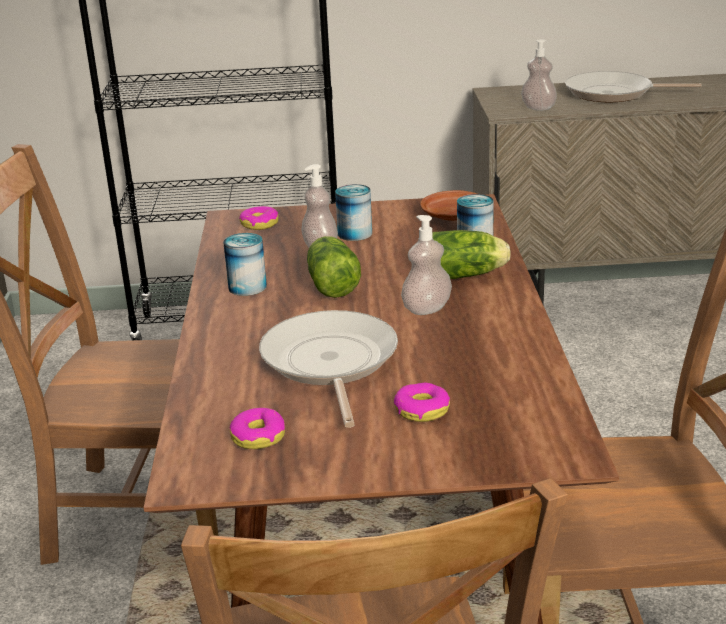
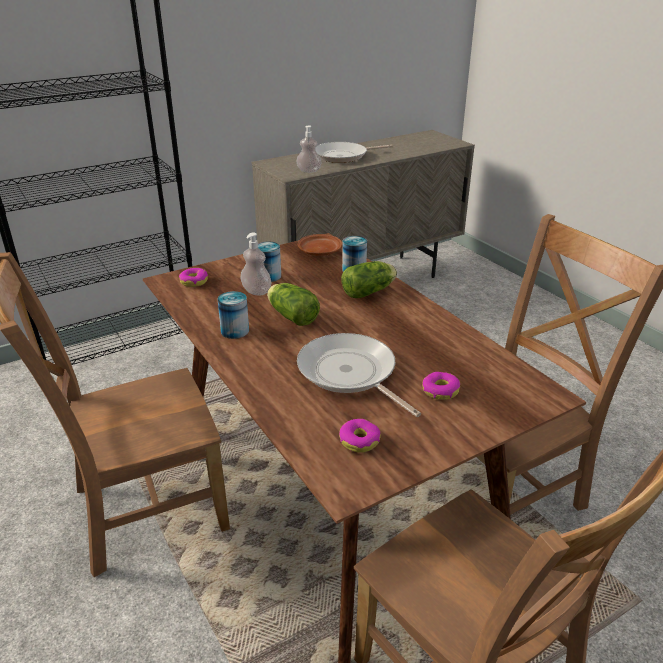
camera: 30 degrees left, 5 degrees up
(427, 309) = (370, 320): soap dispenser -> none

